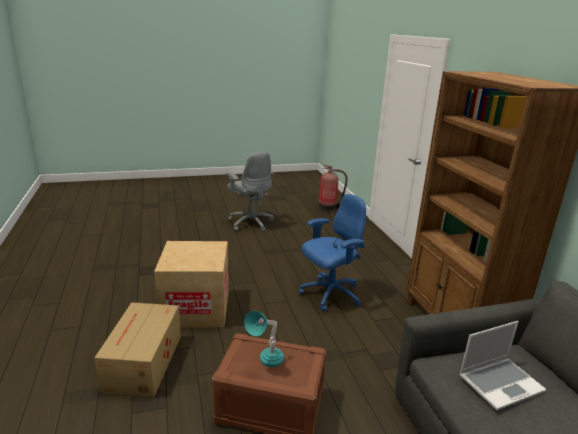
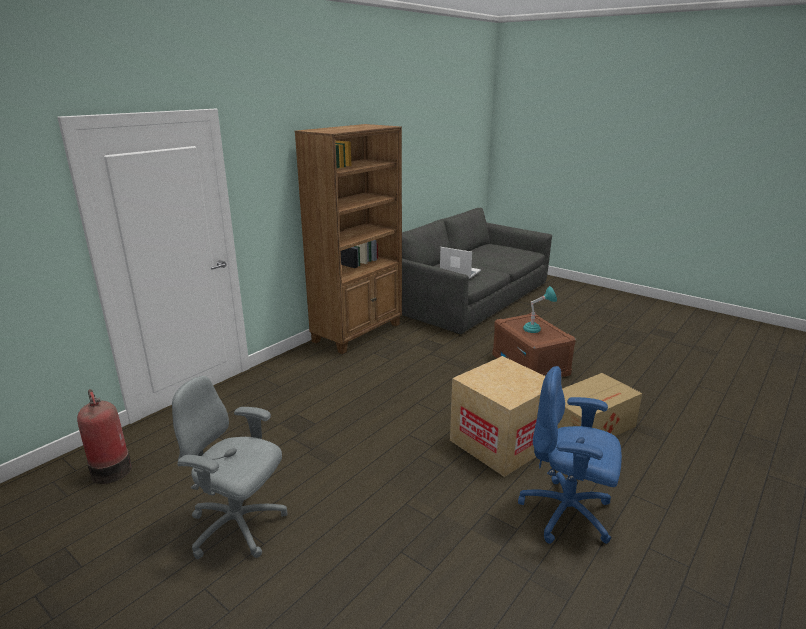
camera: 125 degrees left, 0 degrees up
(250, 223) = (238, 527): grey office chair -> grey office chair turned 90 degrees counterclockwise
(330, 294) = (377, 387): blue office chair -> blue office chair (568, 514)

